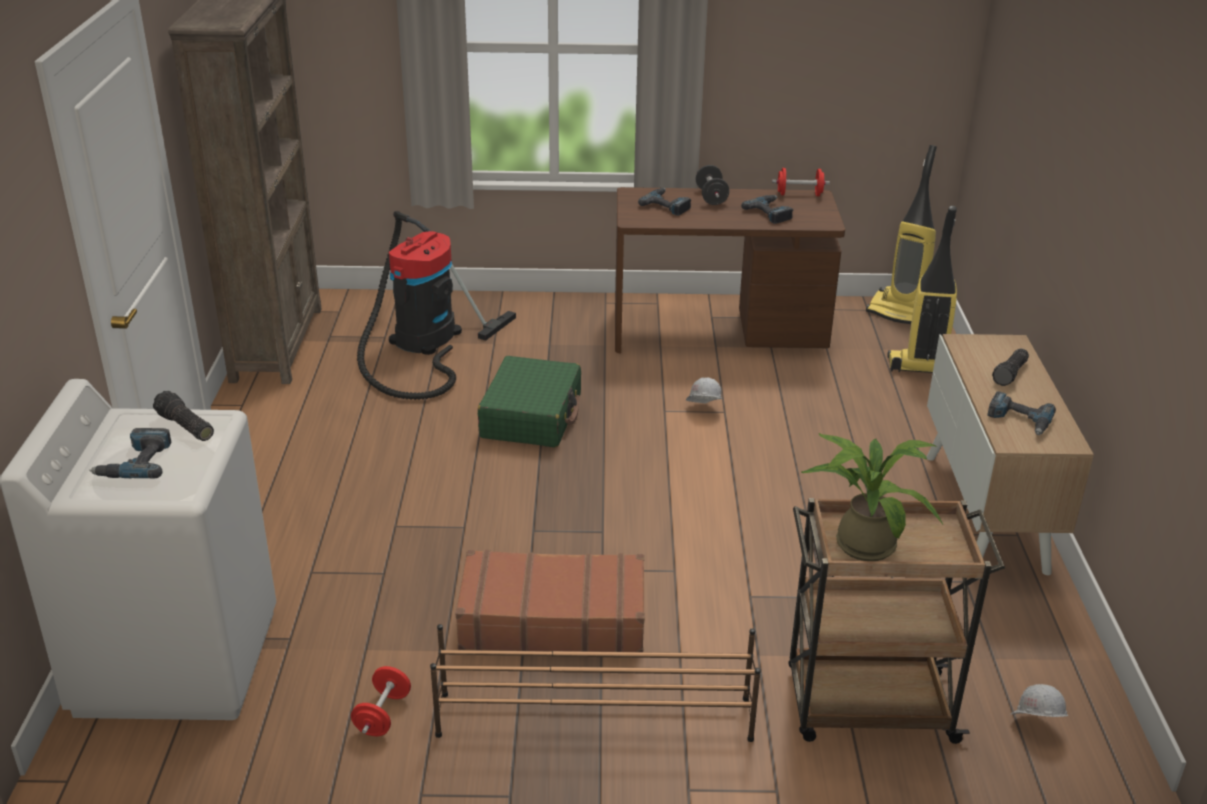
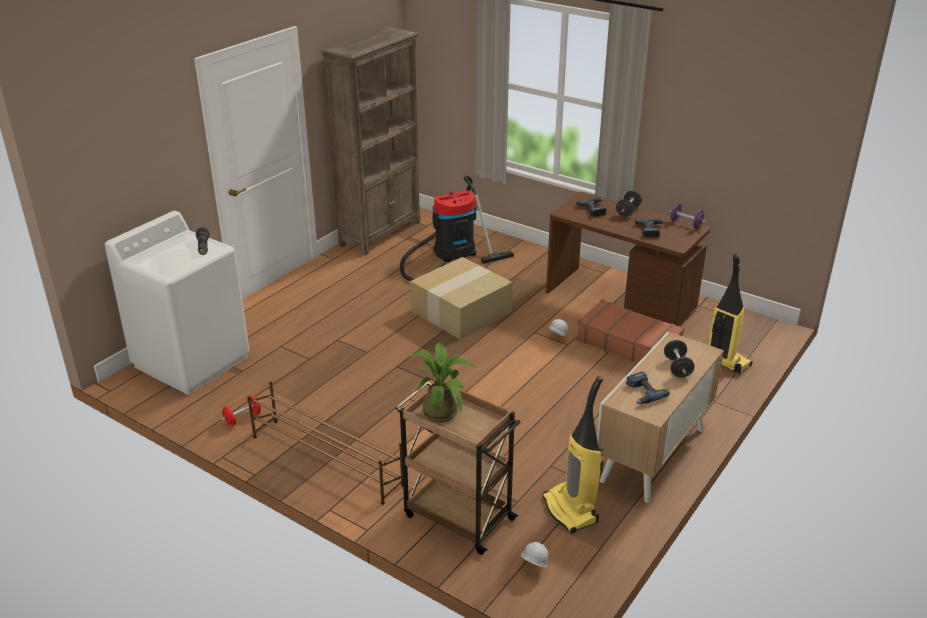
camera: 35 degrees right, 0 degrees up
(136, 462) = (168, 255): power drill -> none
(531, 416) = (461, 310): green suitcase -> cardboard box
(552, 618) = (358, 410): brown suitcase -> brown suitcase (628, 344)
(799, 194) = (686, 224): red dumbbell -> purple dumbbell
(901, 313) = (754, 326): vacuum cleaner -> vacuum cleaner (571, 510)
(1011, 374) = (677, 368): flashlight -> black dumbbell

